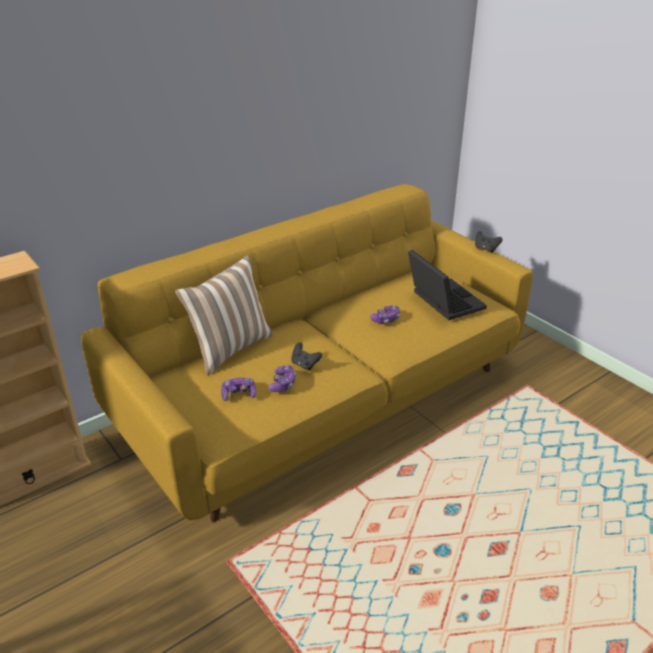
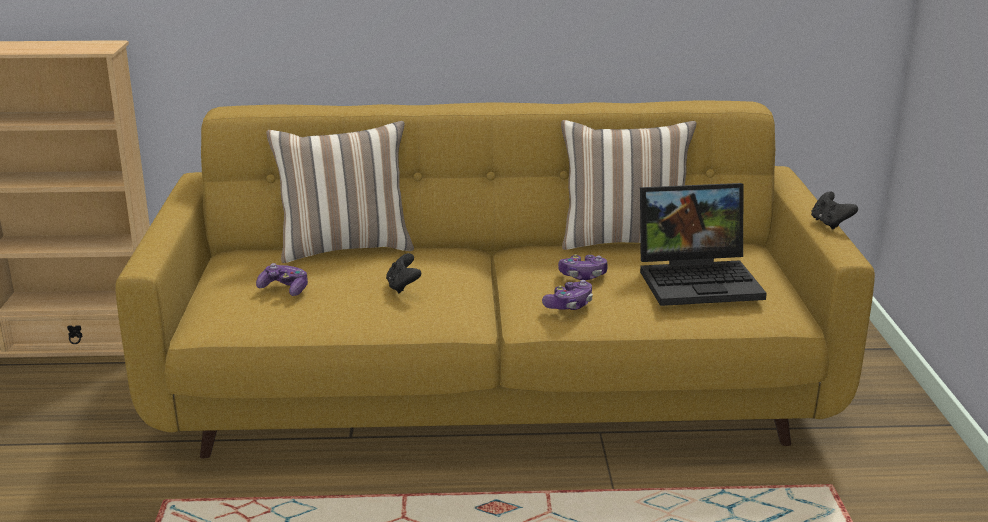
camera: 35 degrees right, 10 degrees down
(283, 384) = (347, 295): game controller -> game controller (569, 305)
(372, 287) = (624, 241): none -> pillow
(442, 301) = (700, 280): laptop -> laptop turned 75 degrees clockwise

